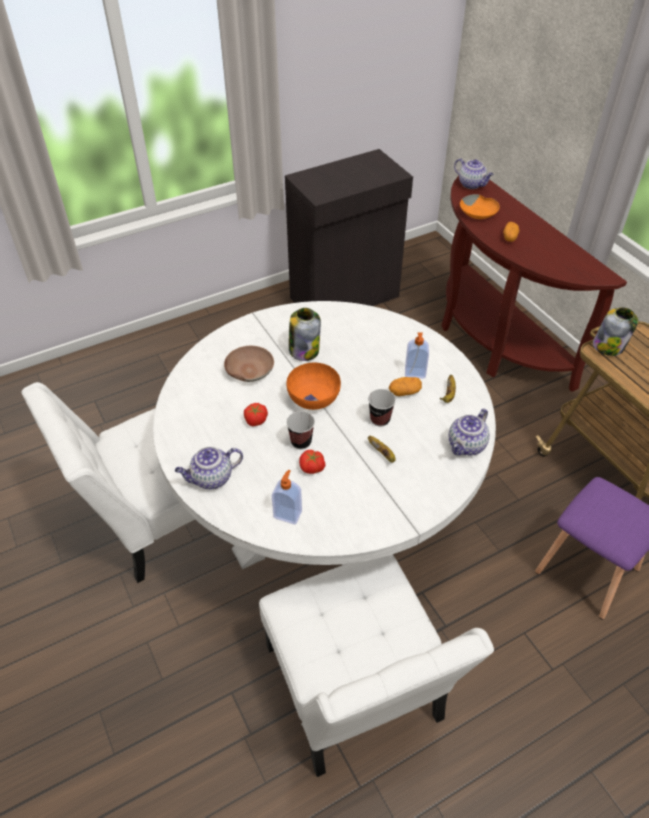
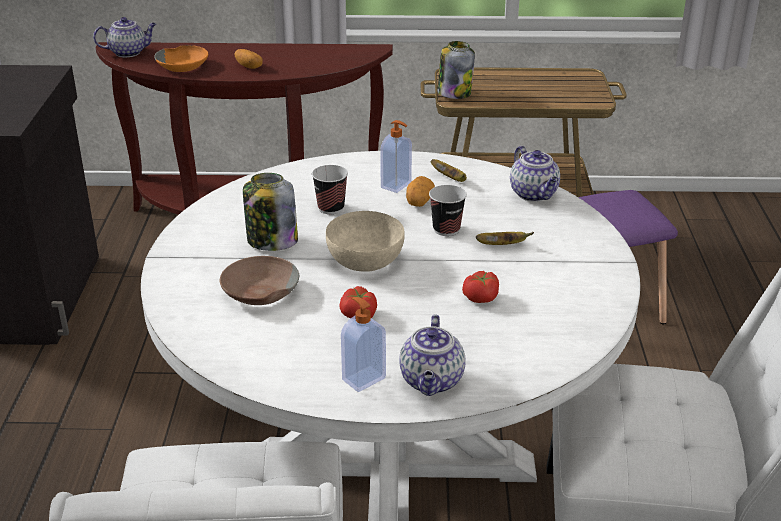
camera: 60 degrees left, 15 degrees down
(288, 514) = (542, 338): soap dispenser -> soap dispenser (363, 378)
(301, 442) = (431, 292): cup -> cup (331, 208)
(314, 398) = (366, 260): orange bowl -> beige bowl

